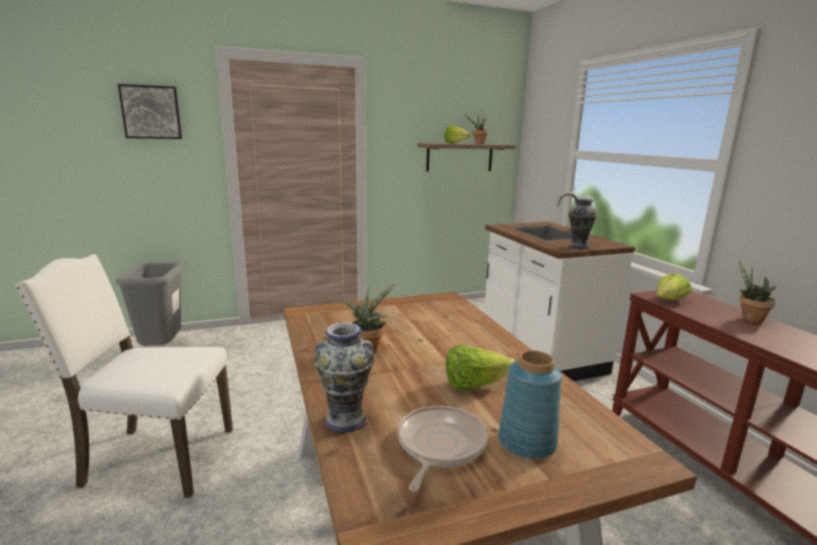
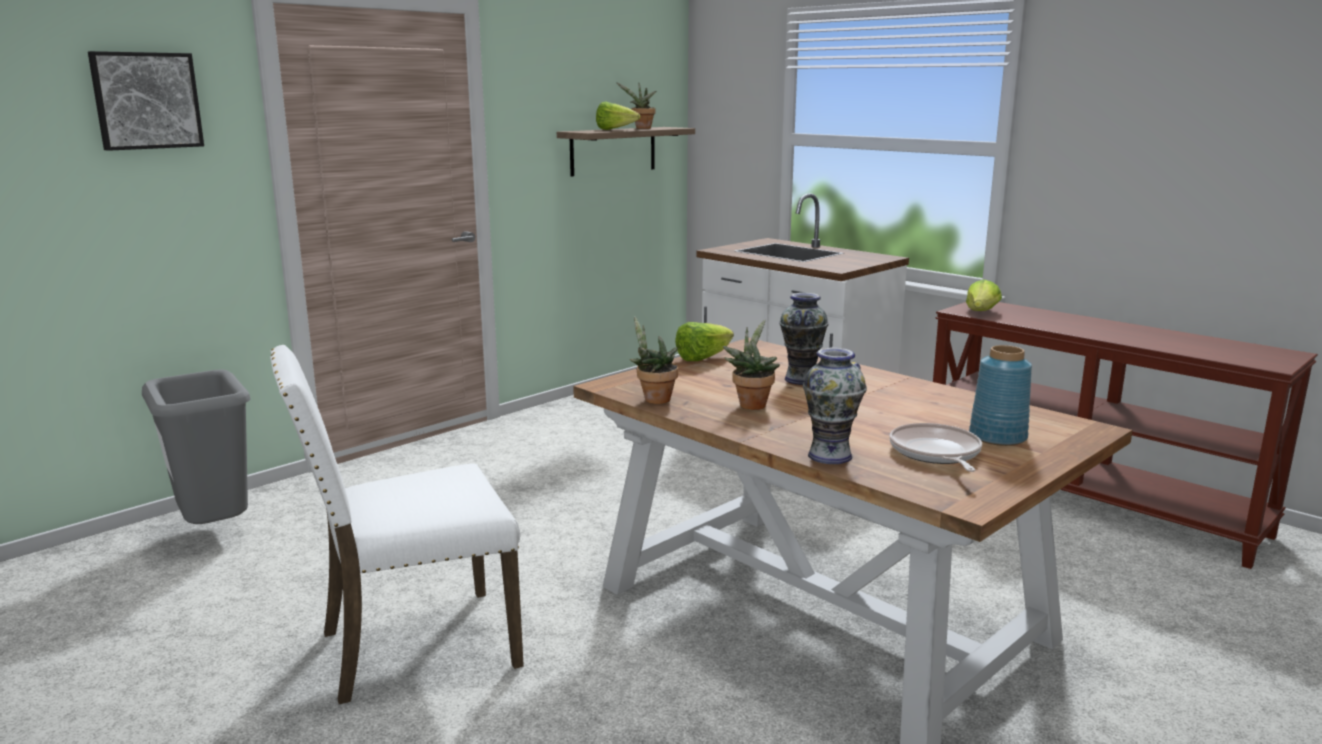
camera: 25 degrees left, 0 degrees up
(474, 385) = (900, 411): lettuce -> lettuce (703, 358)
(579, 246) = (851, 264): vase -> vase (802, 379)
(749, 318) = (1065, 318): potted plant -> potted plant (654, 399)

